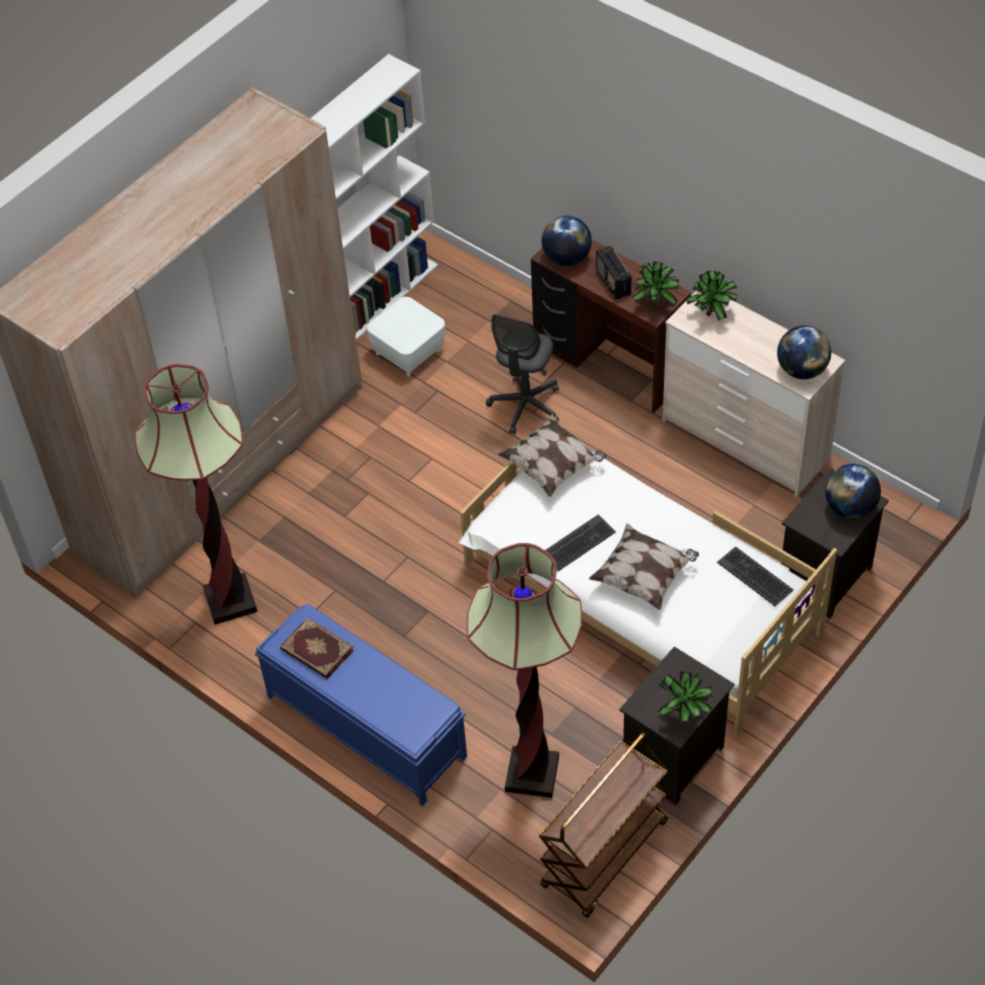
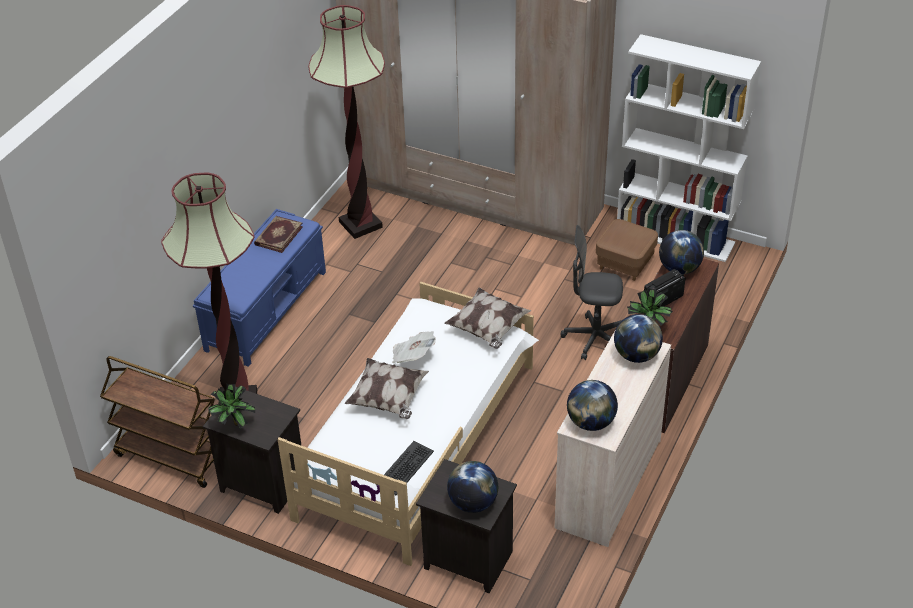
camera: 75 degrees right, 10 degrees down
(408, 351) = (625, 263): white ottoman -> brown ottoman
(578, 543) = (413, 356): keyboard -> newspaper
(712, 314) = (636, 355): potted plant -> globe

